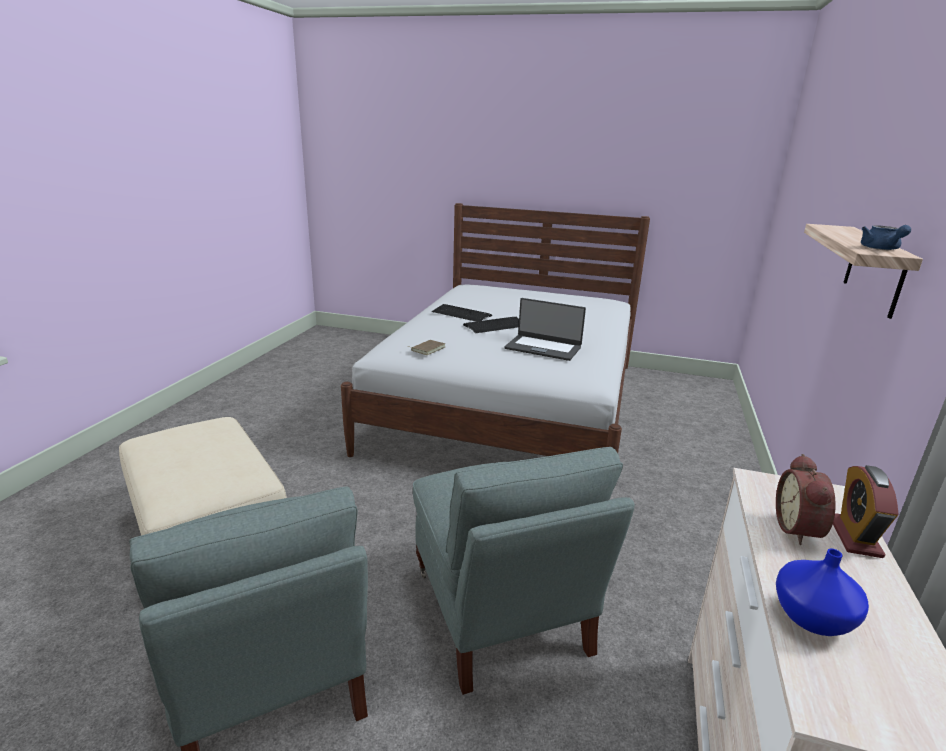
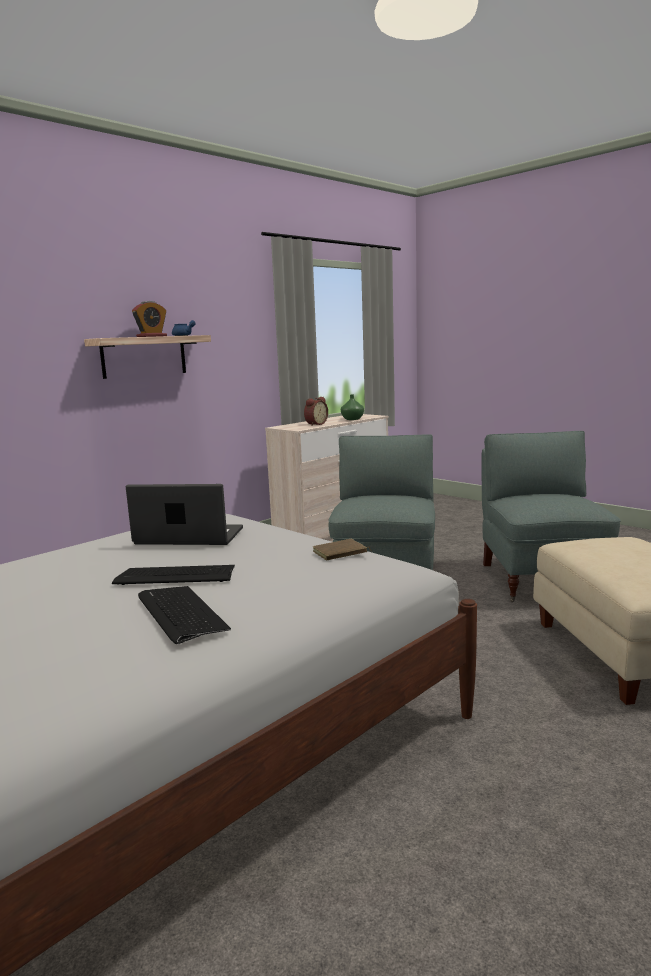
camera: 150 degrees left, 10 degrees down
(543, 348) = (188, 537): laptop -> laptop turned 45 degrees counterclockwise
(813, 619) = (352, 419): blue vase -> green vase
(854, 536) = (300, 423): alarm clock -> alarm clock (151, 336)

